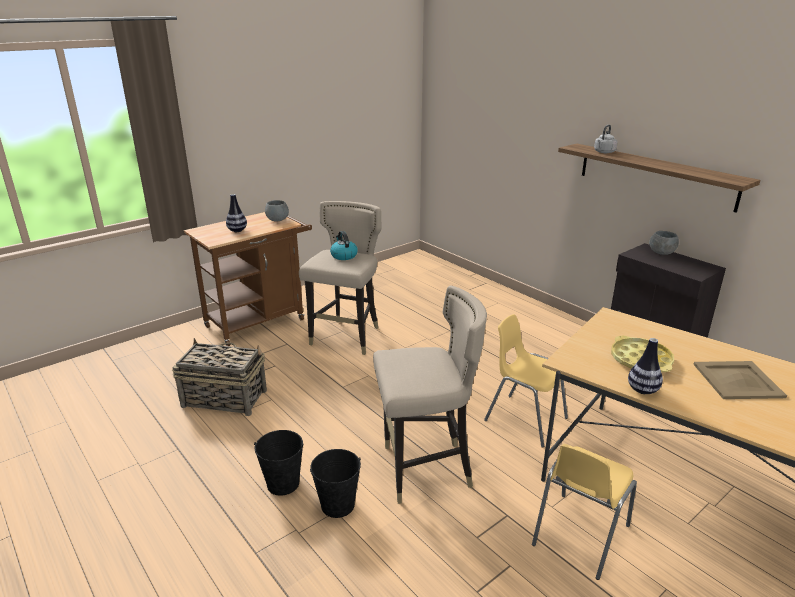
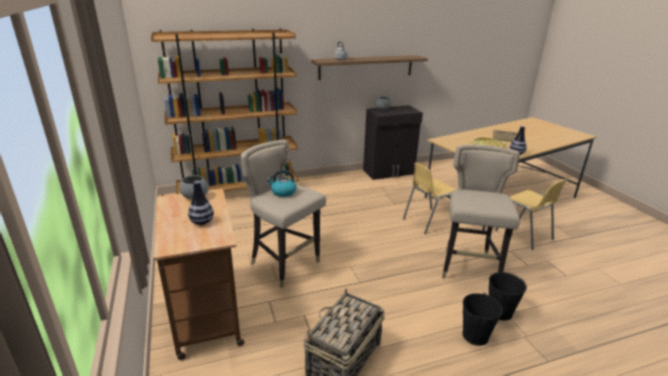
camera: 70 degrees left, 0 degrees up
(461, 280) = (239, 193): none -> brown bookcase

